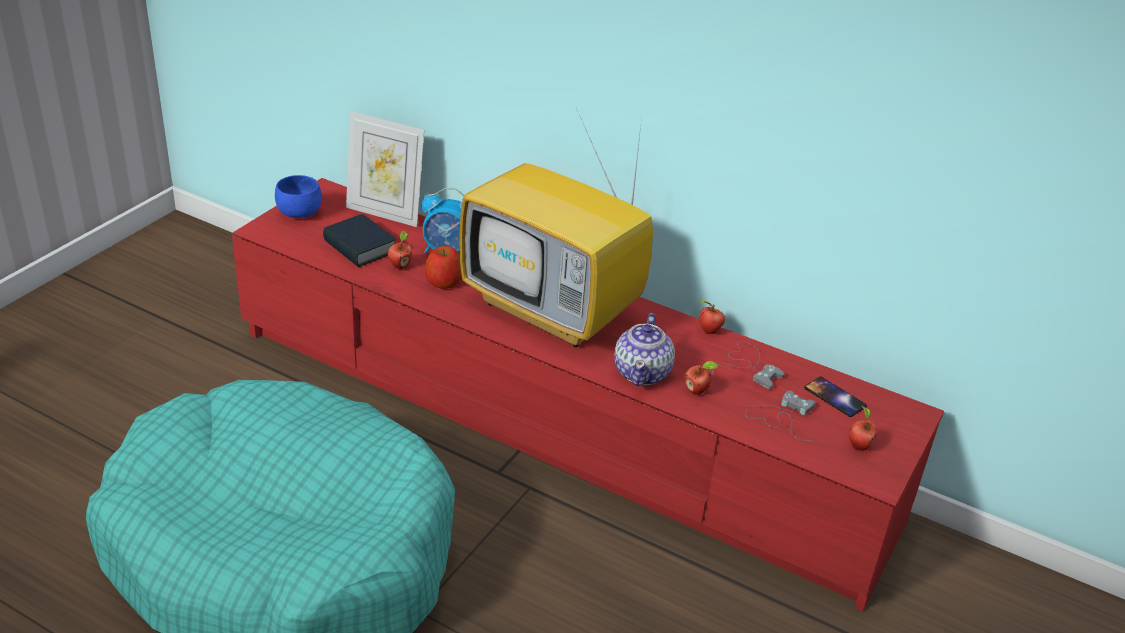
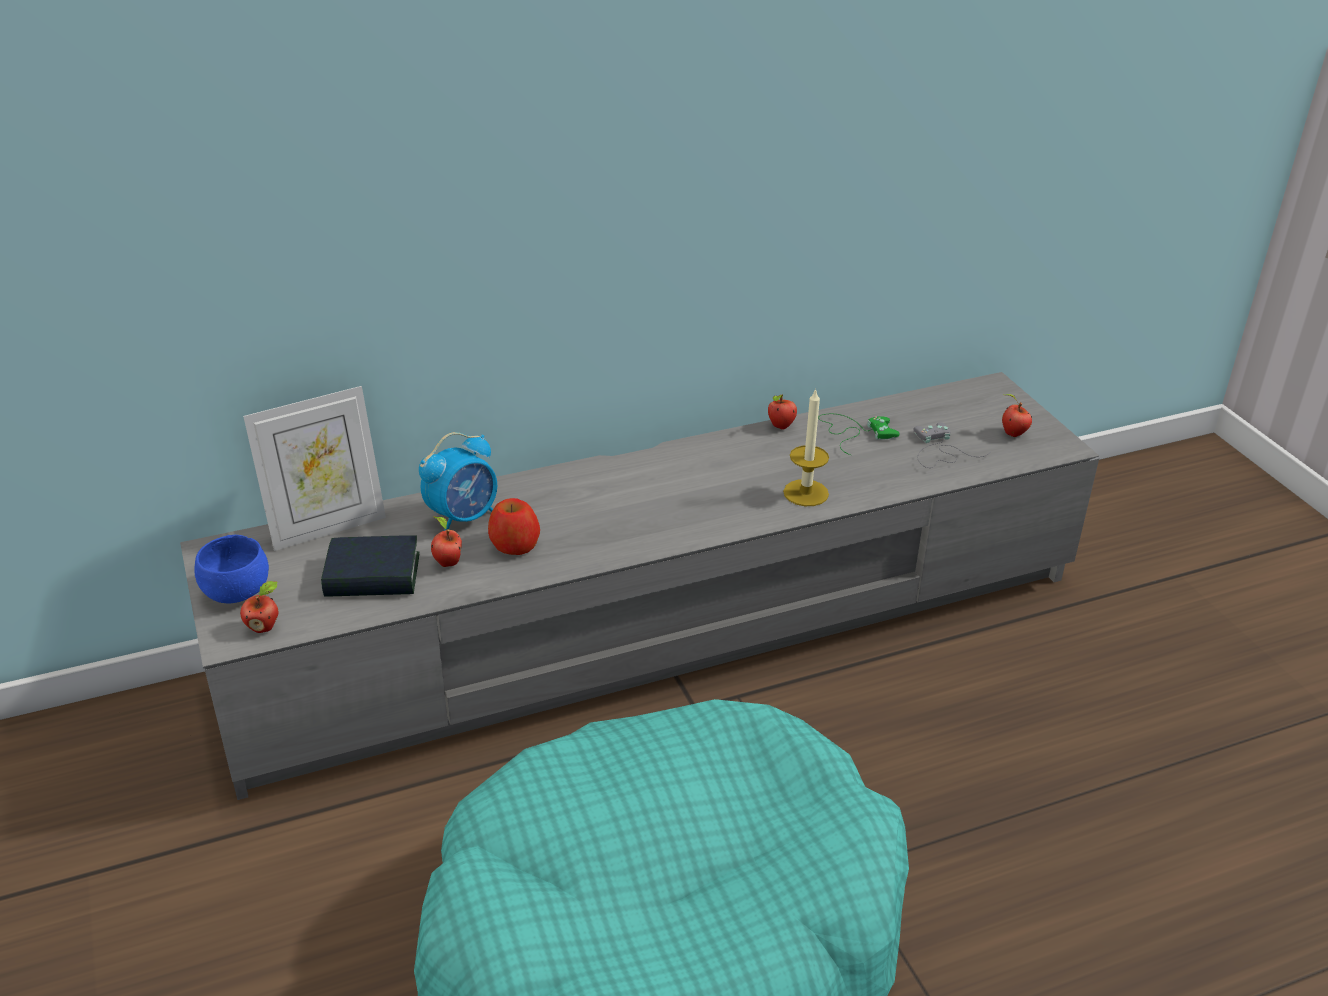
camera: 50 degrees left, 0 degrees up
(555, 311) = (652, 497): television -> none
(555, 423) = (660, 629): red tv stand -> grey tv stand
(643, 372) = (806, 493): teapot -> candle
(697, 391) = (863, 476): apple -> apple (264, 627)
(748, 366) = (854, 432): grey game controller -> green game controller
(835, 397) = (938, 411): phone -> none

